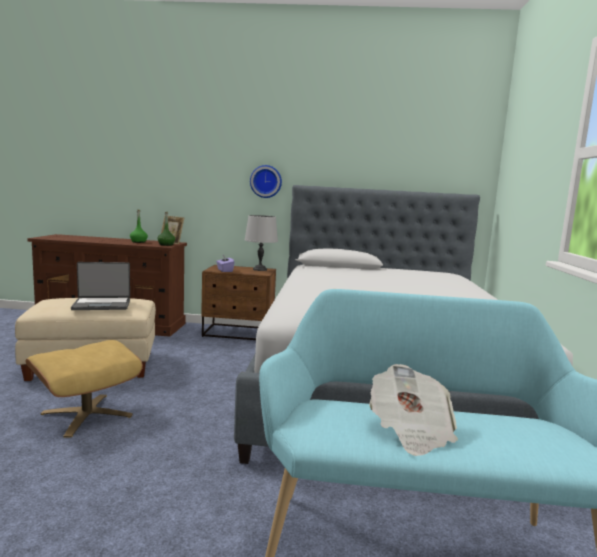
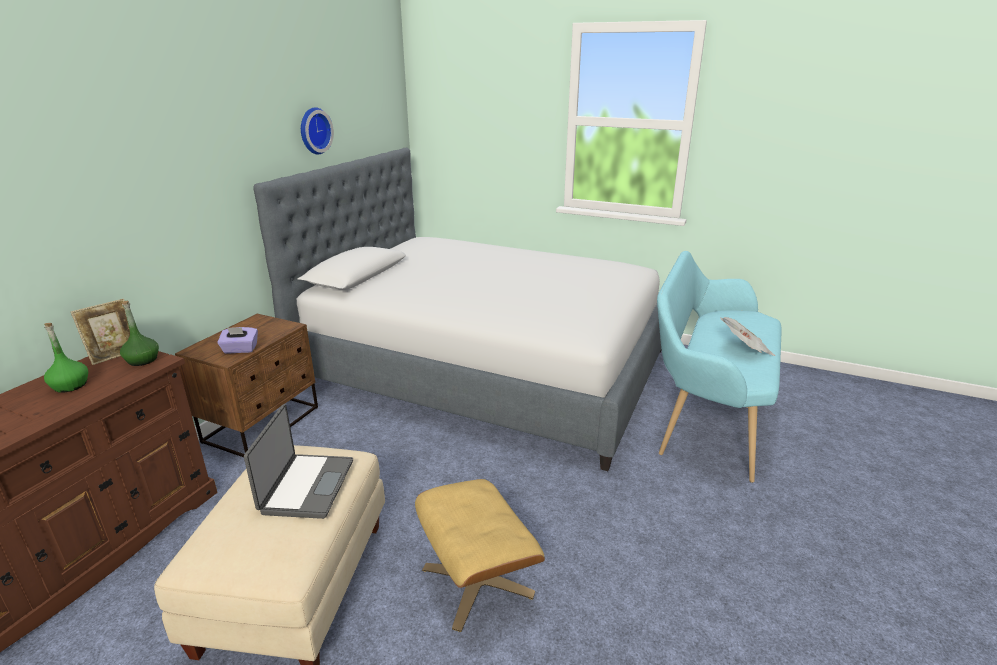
camera: 70 degrees left, 15 degrees up
(260, 269) = (254, 324): grey table lamp -> none
(266, 181) = (210, 188): wall clock -> wall clock (313, 131)

